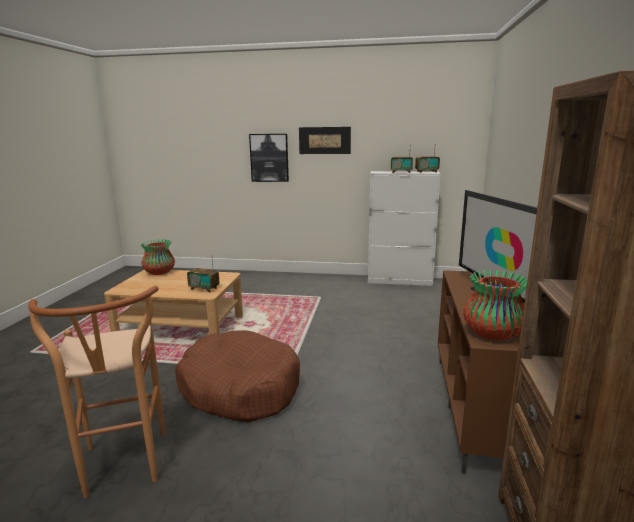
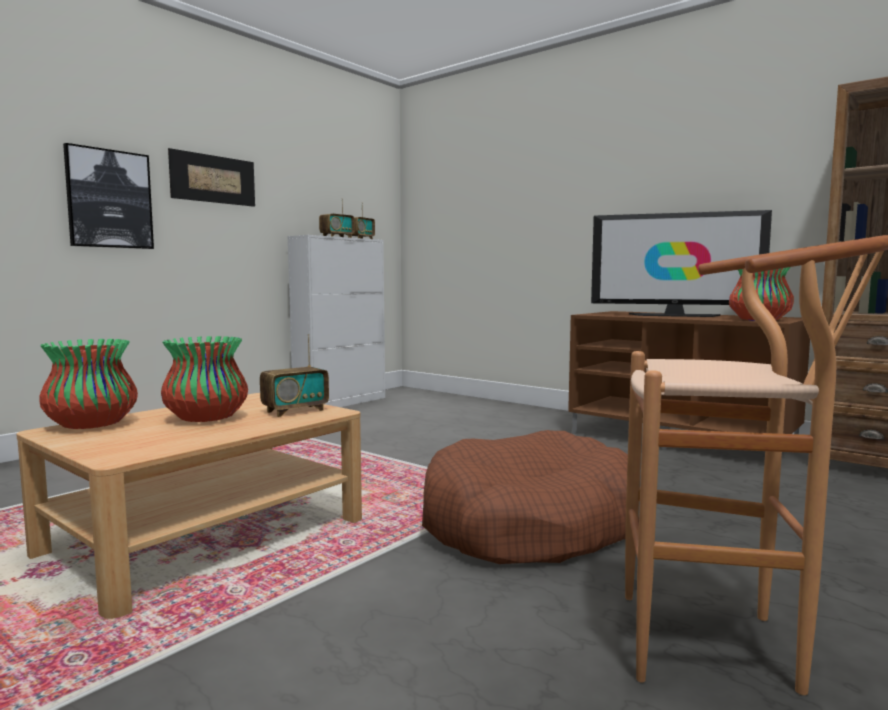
camera: 60 degrees left, 10 degrees down
(180, 281) = (207, 418): none -> vase

